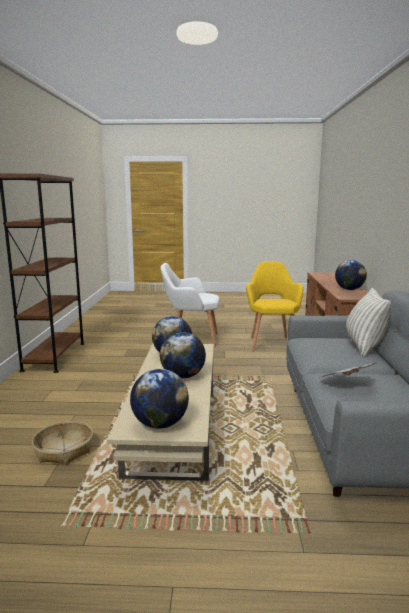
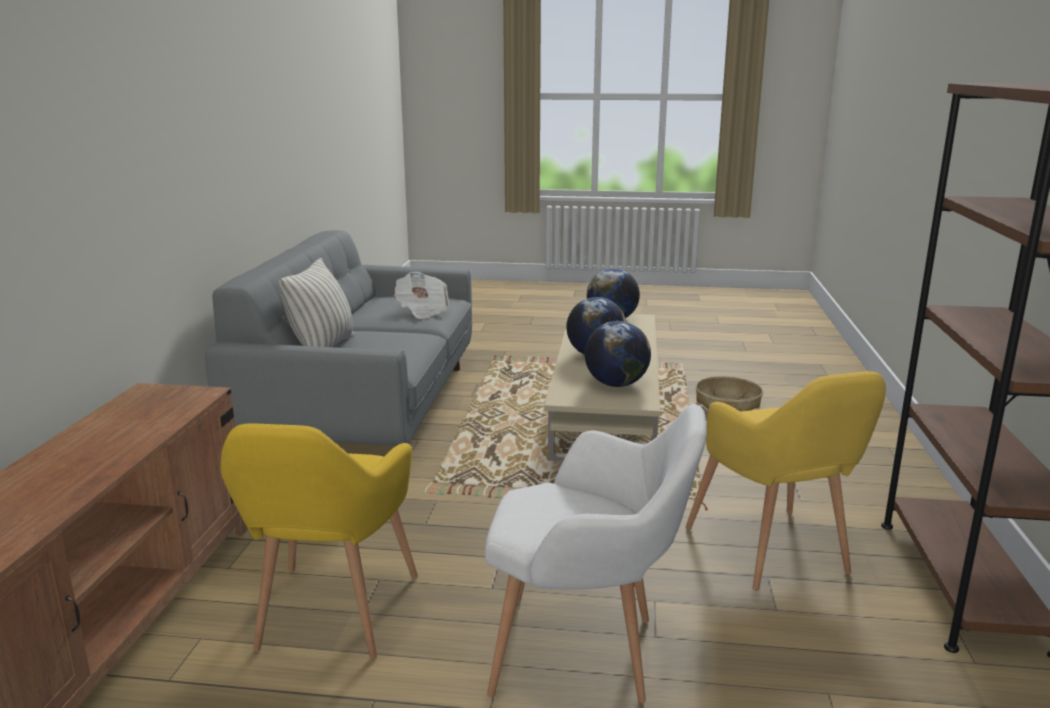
camera: 175 degrees left, 5 degrees up
(116, 361) = (774, 555): none -> yellow armchair
(349, 289) = (107, 430): globe -> none

